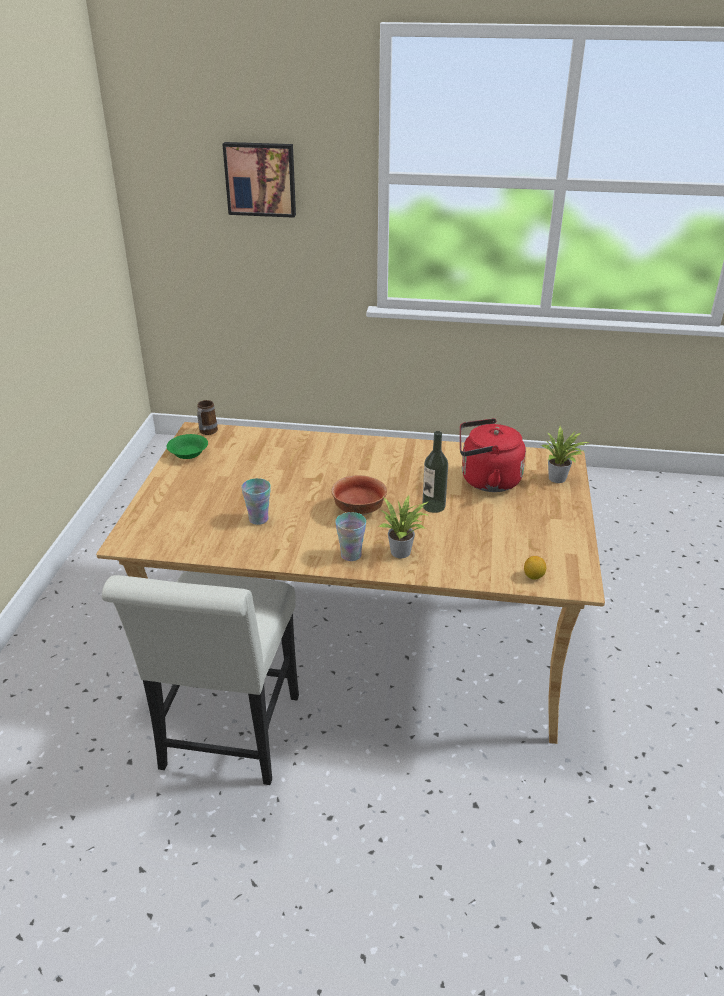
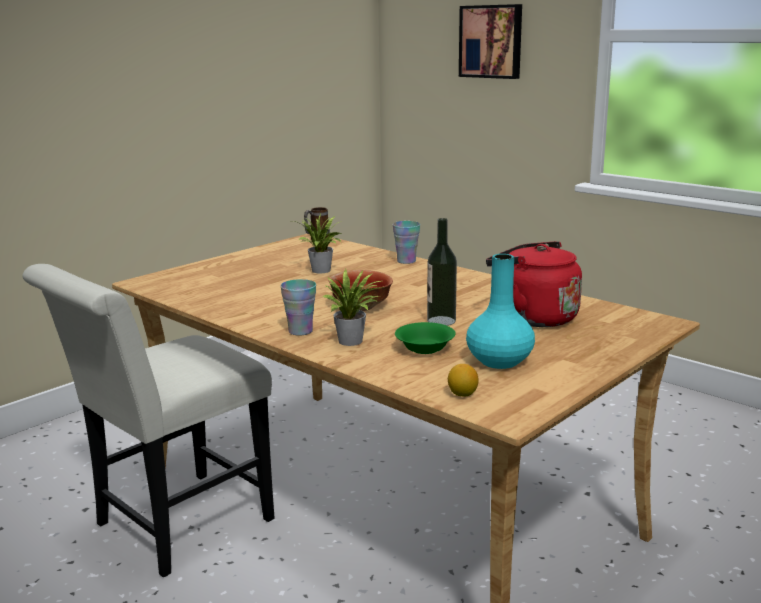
camera: 35 degrees right, 15 degrees down
(189, 454) = (280, 248): green bowl -> green bowl (425, 349)
(258, 519) = (264, 292): cup -> cup (406, 261)
(517, 535) = (499, 361): none -> turquoise vase
(559, 479) = (627, 335): potted plant -> potted plant (321, 271)

